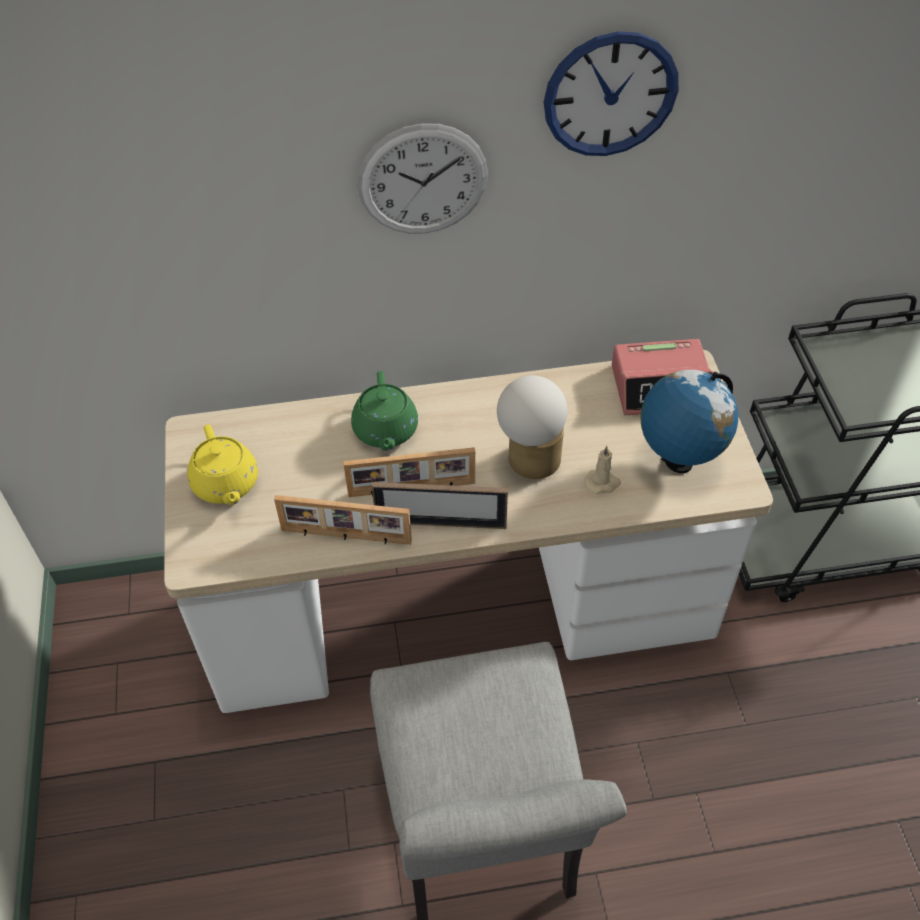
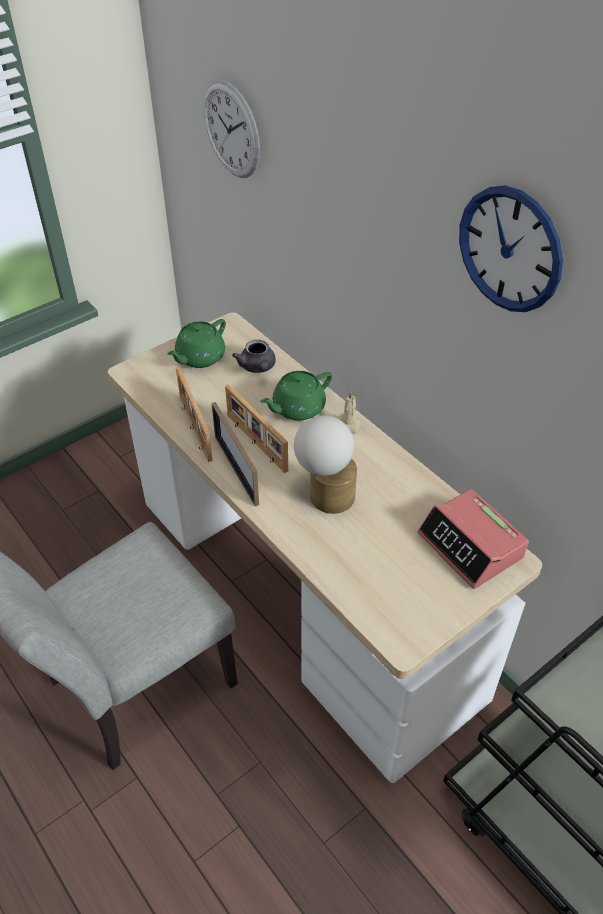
camera: 60 degrees right, 5 degrees down
(226, 484) = (199, 358): yellow teapot -> green teapot
(290, 437) = (258, 368): none -> grey teapot
(423, 180) = (382, 237): wall clock -> wall clock (231, 130)
(602, 483) = (338, 546): beige candle -> beige candle (349, 425)
(678, 461) = (397, 587): globe -> none

